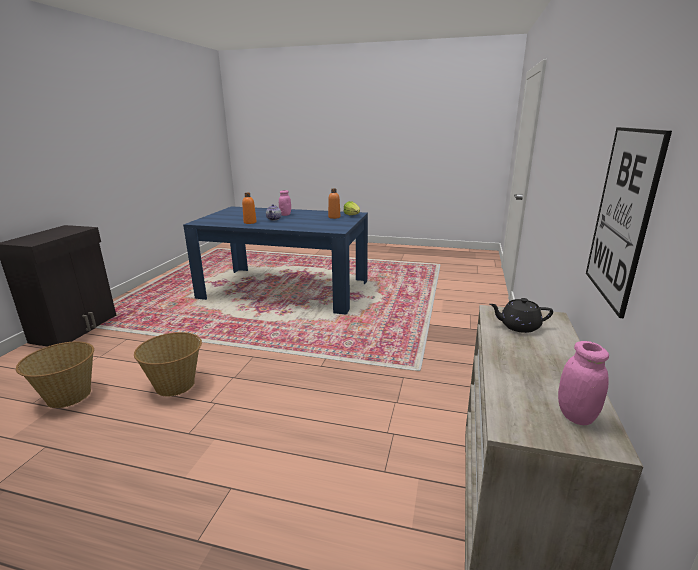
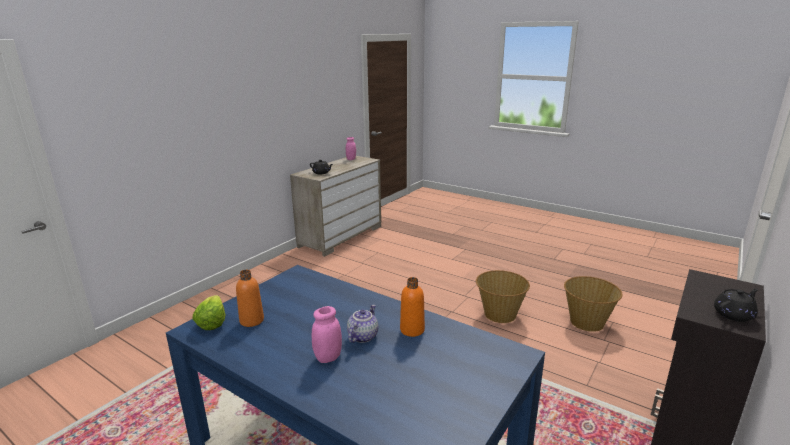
camera: 160 degrees left, 0 degrees up
(58, 230) = (734, 314): none -> black teapot
(622, 217) = (311, 114): picture -> none

